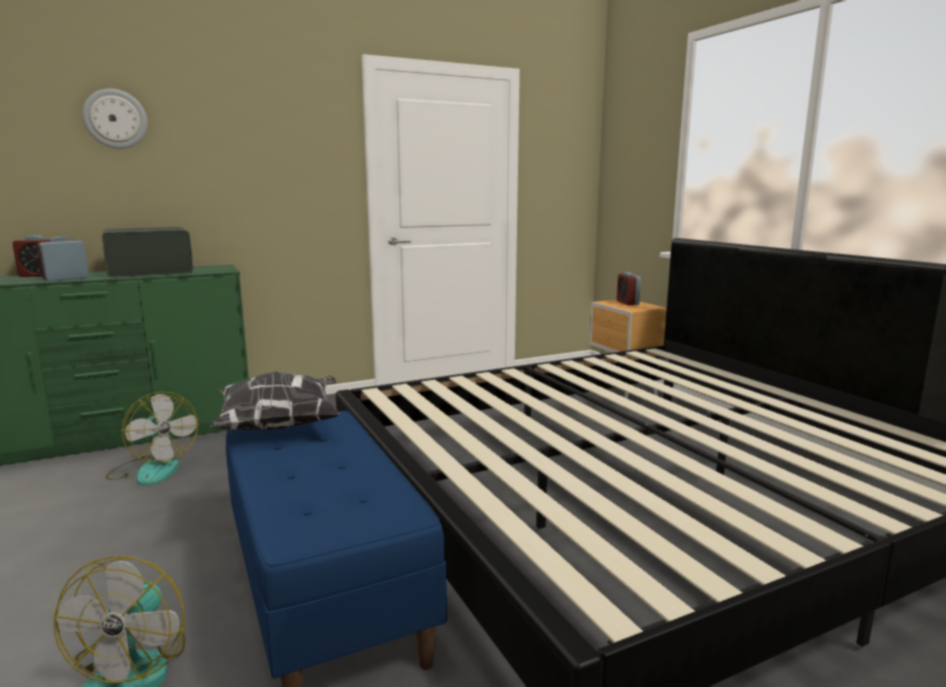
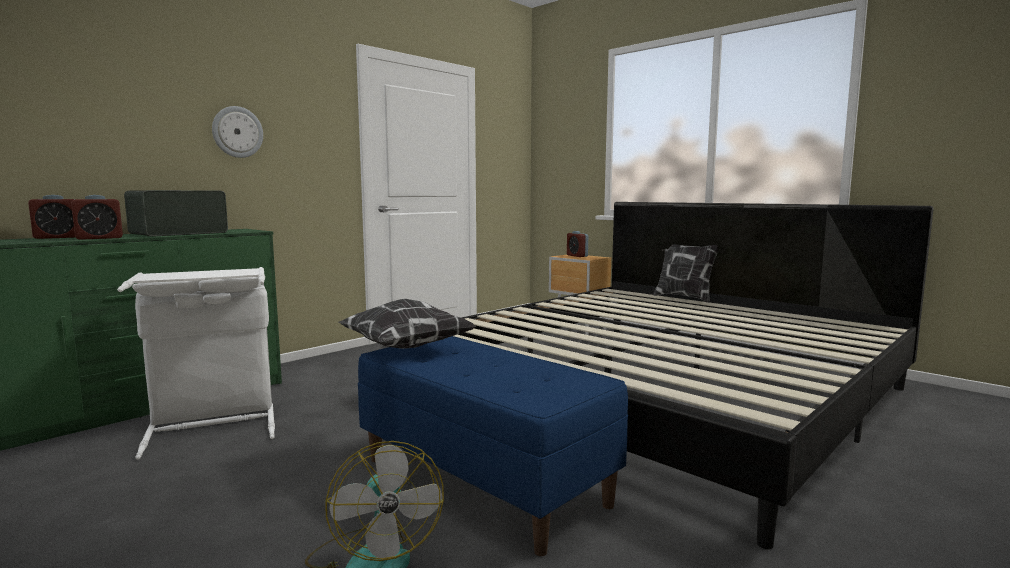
camera: 20 degrees left, 5 degrees down
(66, 278) = (99, 238): alarm clock -> alarm clock turned 150 degrees counterclockwise
(115, 119) = (134, 82): wall clock -> wall clock (237, 132)
(153, 469) = (212, 425): fan -> white laundry basket
(740, 373) = (683, 297): none -> pillow

